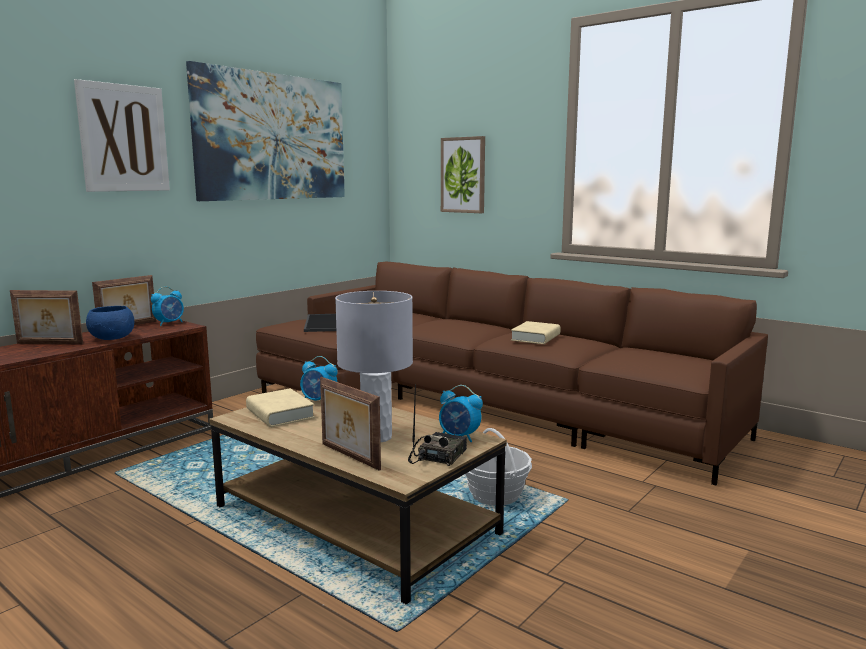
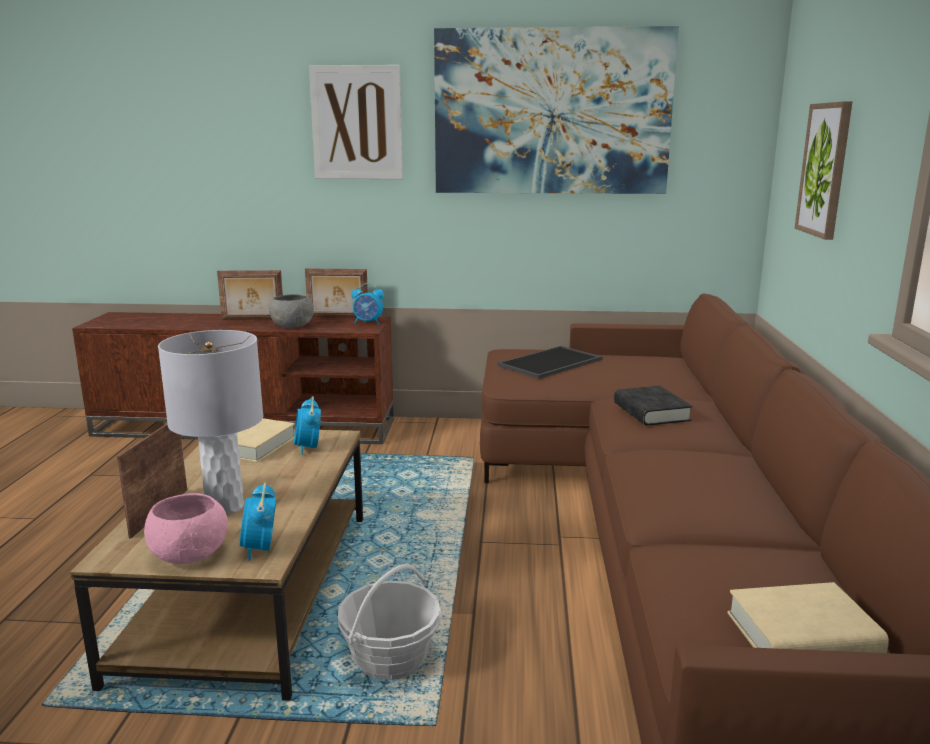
camera: 55 degrees right, 5 degrees up
(49, 344) = (252, 320): picture frame -> picture frame turned 60 degrees counterclockwise
(112, 338) = (293, 326): blue bowl -> grey bowl
(437, 456) = (190, 555): radio -> pink bowl
(452, 326) = (651, 412): none -> black book
(535, 337) = (681, 471): beige book -> beige book (802, 636)

